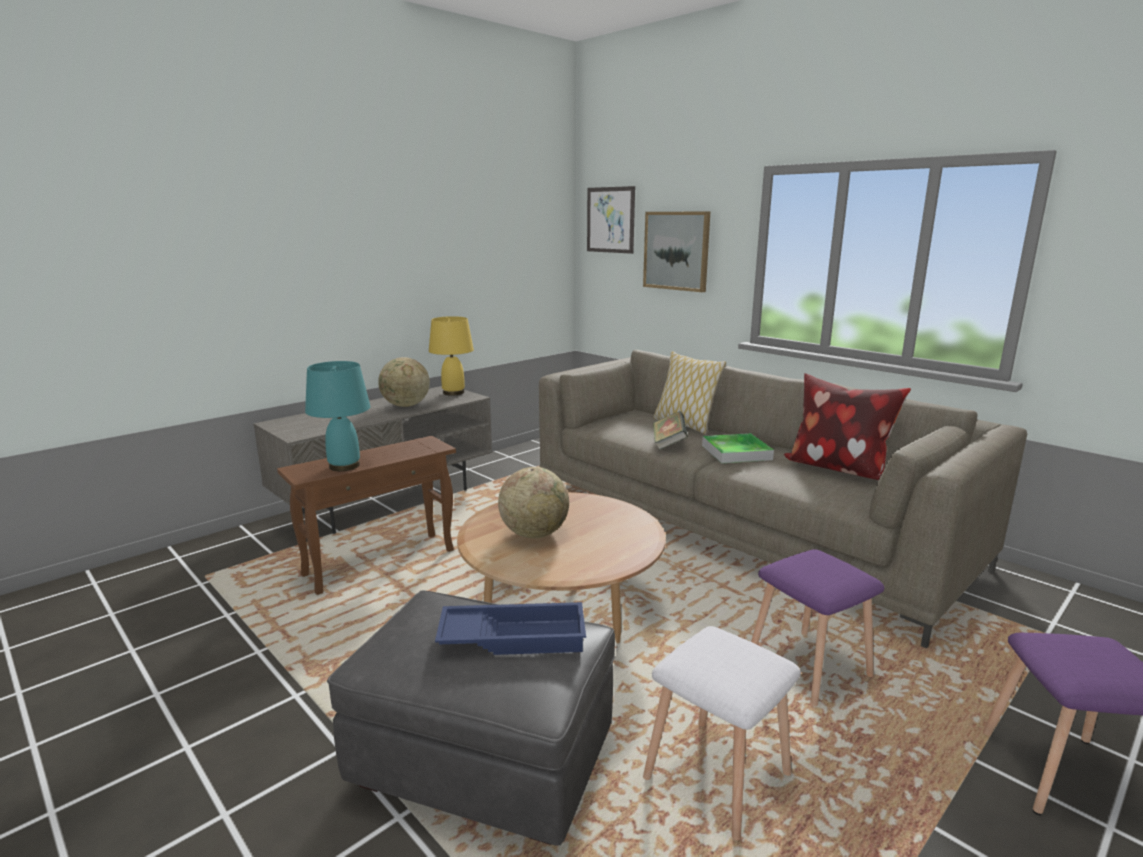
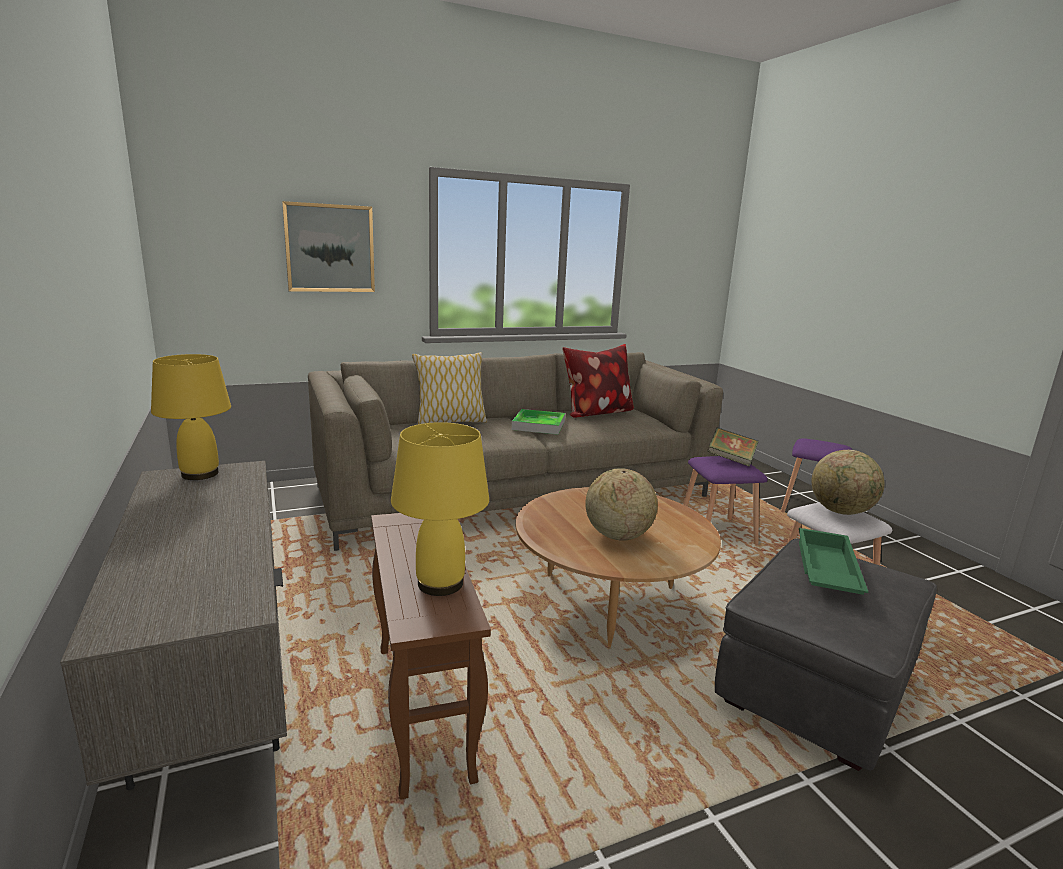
camera: 70 degrees left, 0 degrees up
(345, 466) = (439, 583): turquoise table lamp -> yellow table lamp
(405, 406) = (212, 510): globe -> globe (841, 511)
(514, 636) = (824, 570): blue tray -> green tray
(610, 220) = (213, 208): picture -> none
(668, 444) = (493, 437): book -> book (731, 460)

